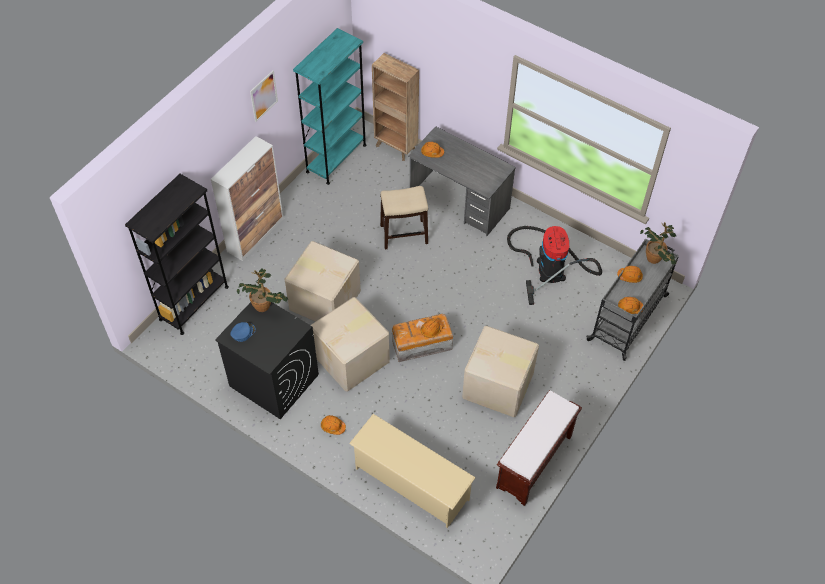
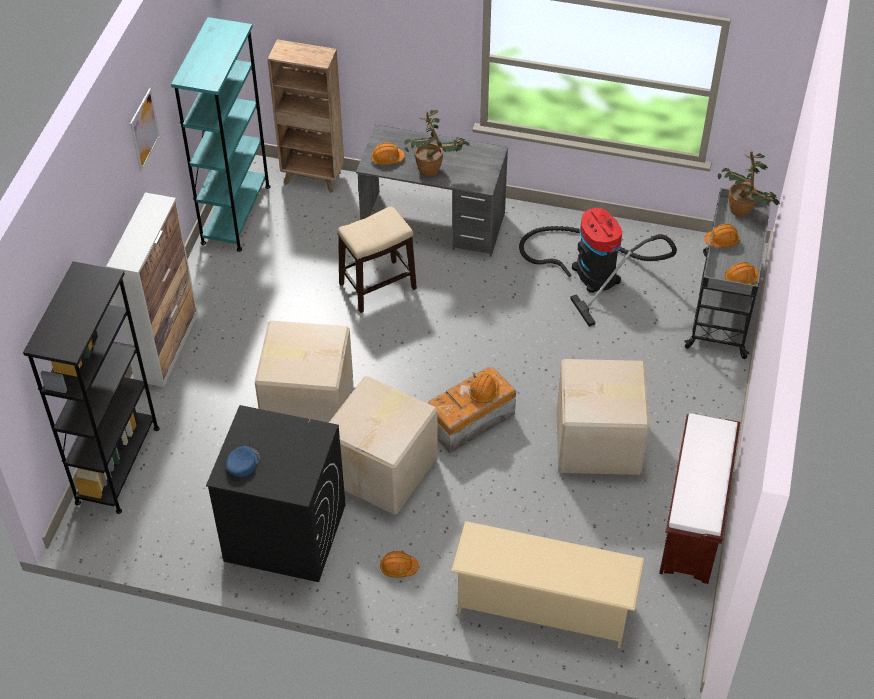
camera: 20 degrees left, 5 degrees down
(265, 308) = (259, 420): potted plant -> potted plant (434, 171)

